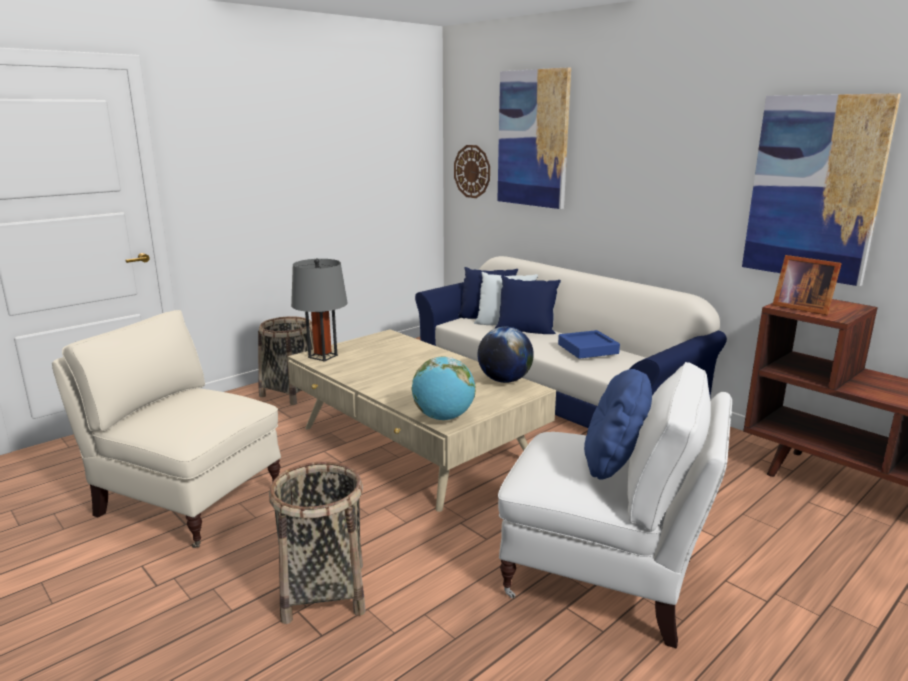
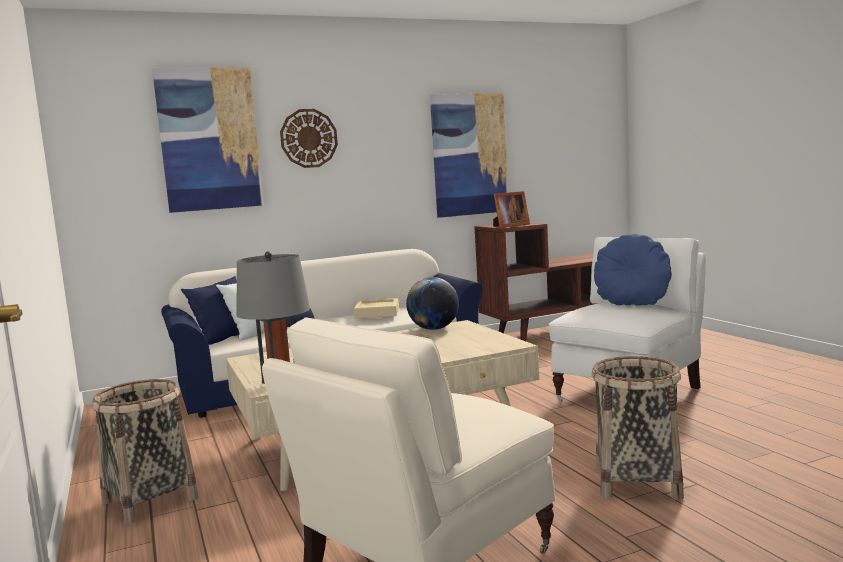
camera: 70 degrees left, 10 degrees down
(443, 418) = (501, 345): globe -> none
(472, 171) = (113, 185): wall clock -> wall clock (309, 138)
(588, 349) = (377, 313): blue tray -> beige tray

